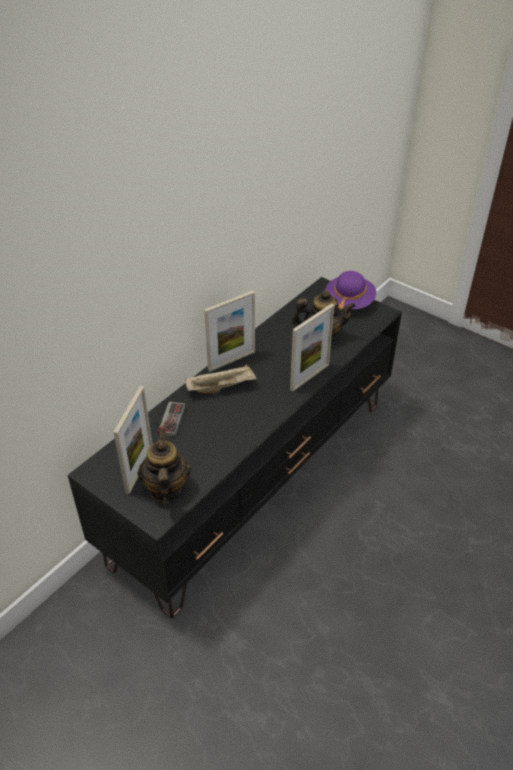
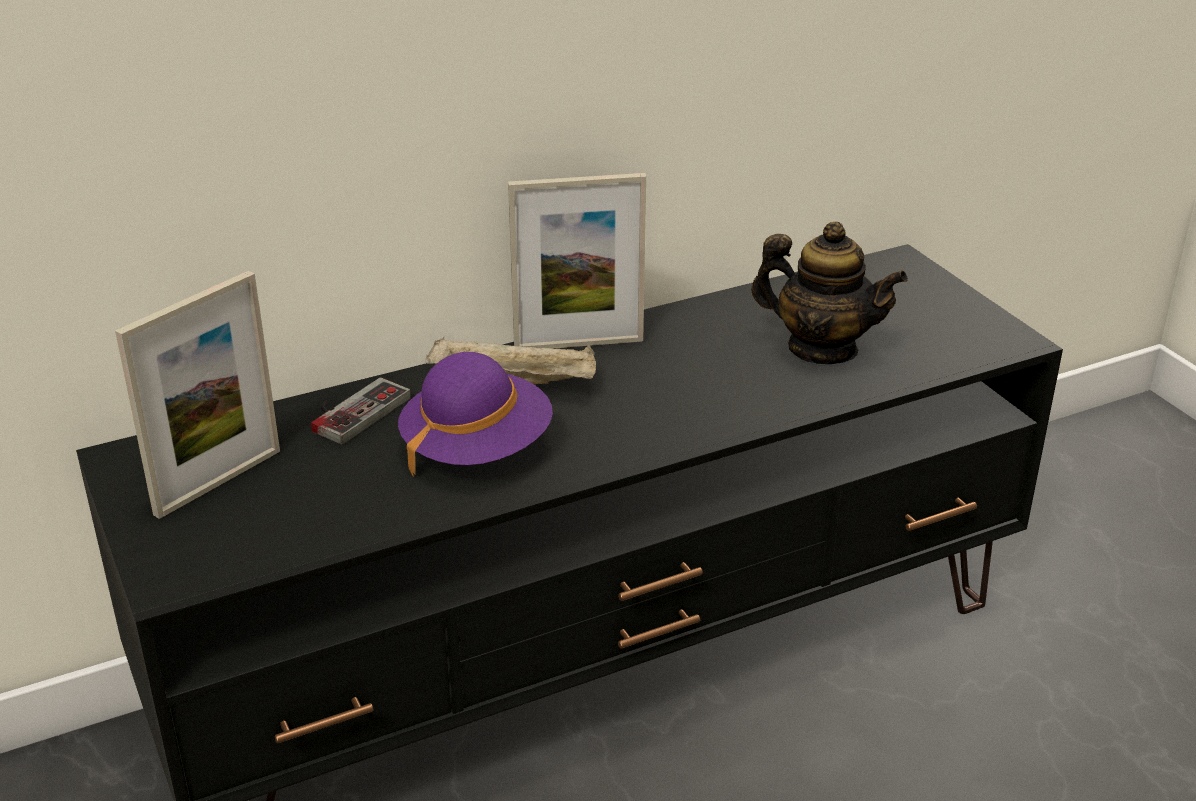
camera: 25 degrees right, 10 degrees down
(166, 488) = (240, 532): teapot -> none
(309, 377) = (731, 417): picture frame -> none
(349, 302) = (938, 303): purple hat -> purple hat (476, 448)

